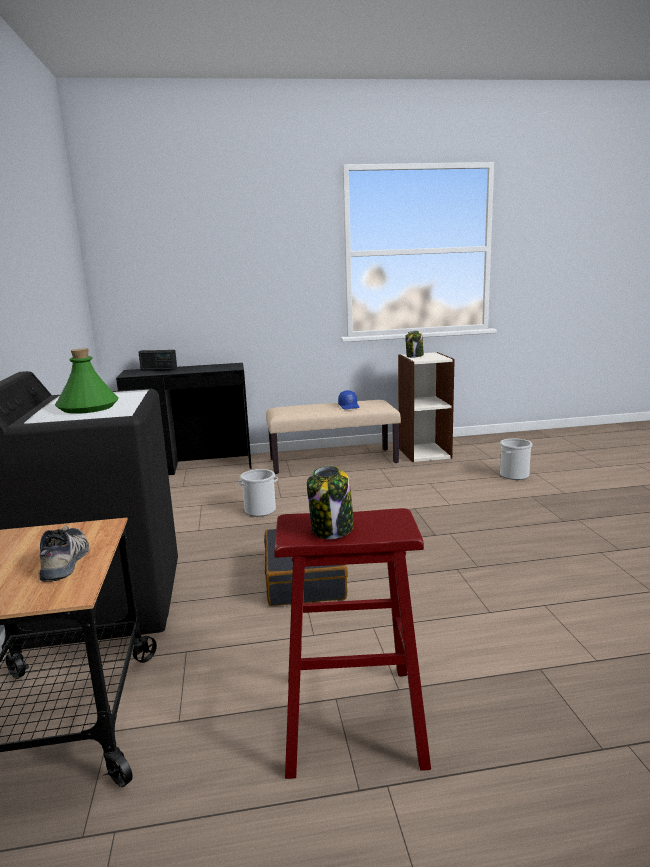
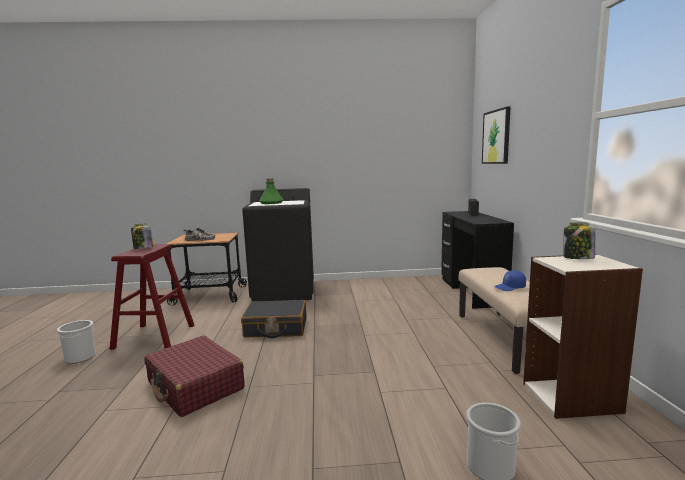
camera: 95 degrees right, 5 degrees down
(170, 265) = (496, 137): none -> picture
(260, 510) = (381, 314): bucket -> bucket (80, 357)
(498, 603) = (195, 386): none -> red suitcase

